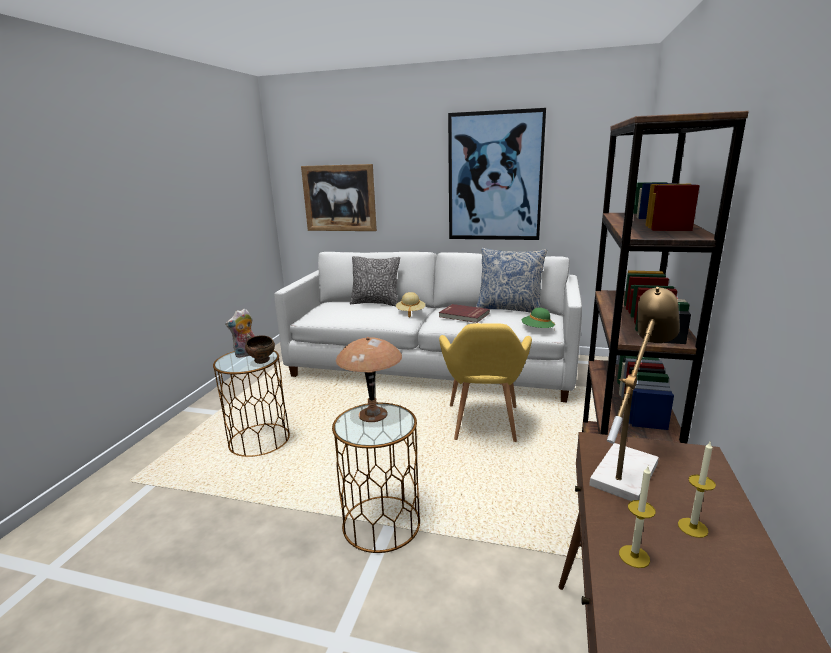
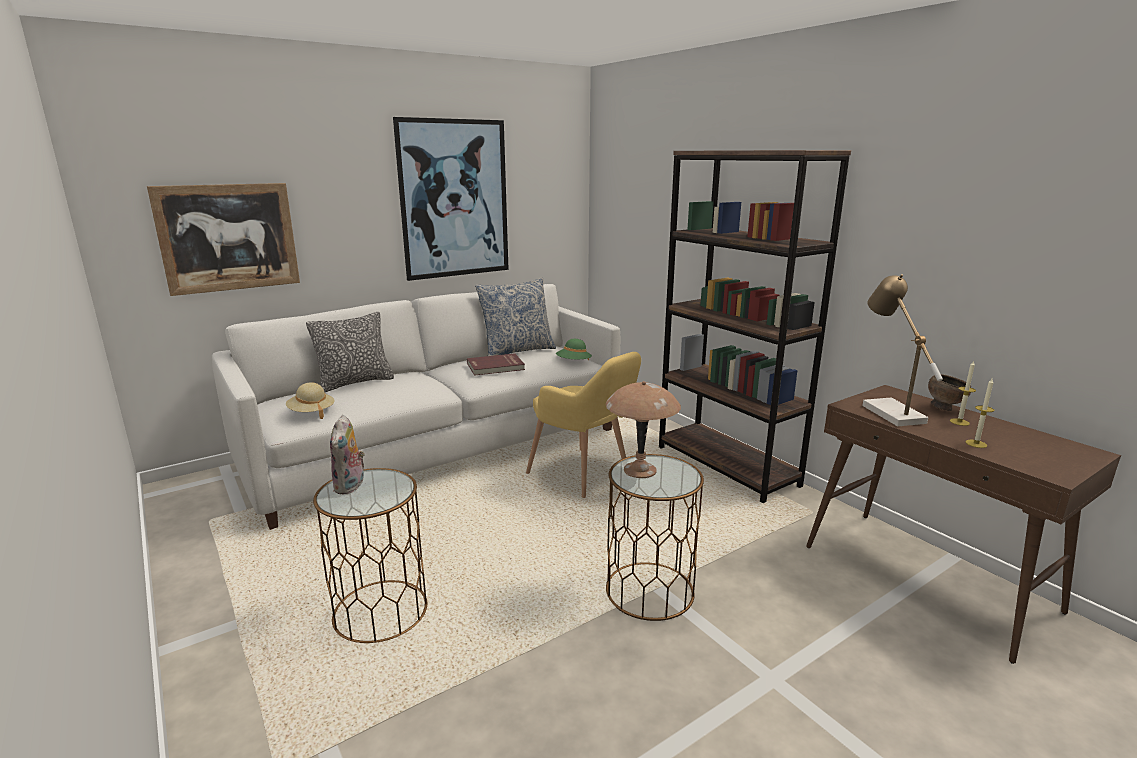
camera: 50 degrees left, 0 degrees up
(263, 361) = (398, 483): brown bowl -> brown bowl (944, 408)
(410, 312) = (427, 380): beige hat -> beige hat (311, 412)

